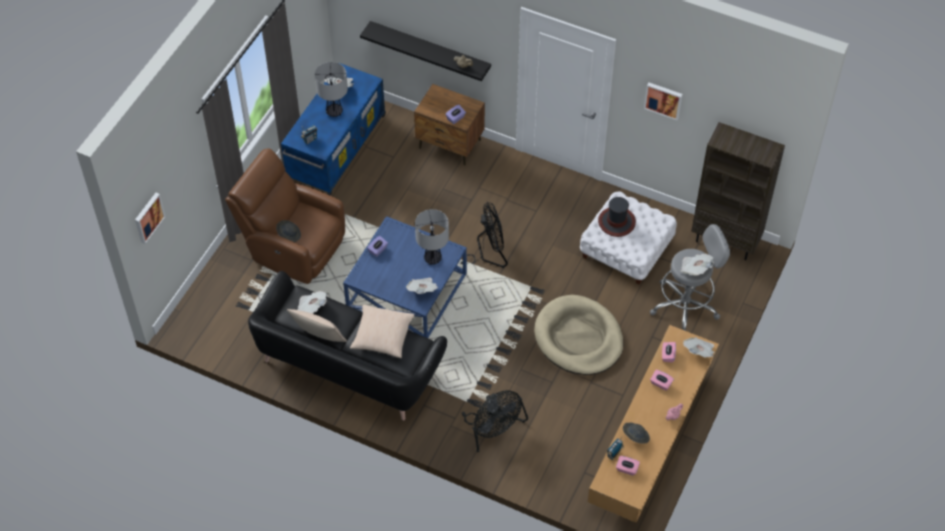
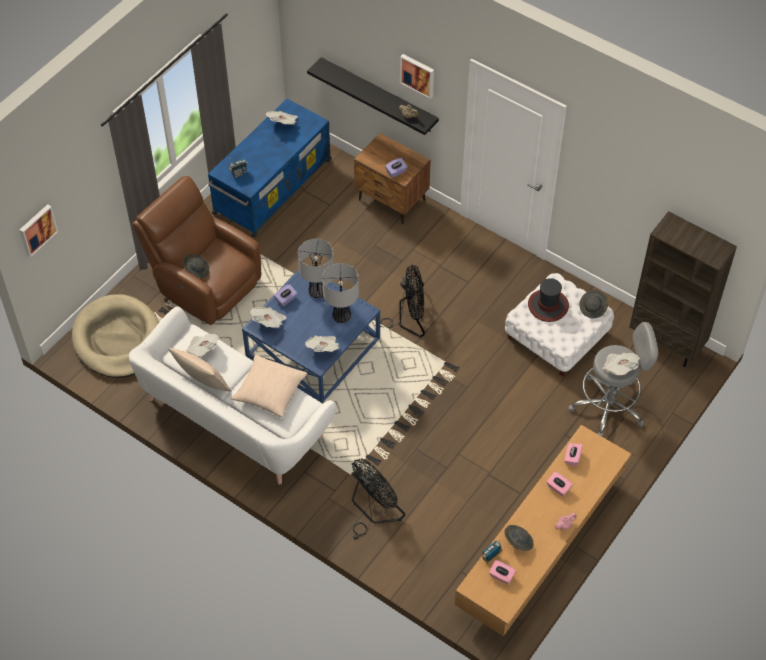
camera: 10 degrees right, 0 degrees up
(334, 112) = (270, 148): table lamp -> table lamp (317, 292)
(347, 367) = (233, 419): black sofa -> white sofa
(492, 429) = (371, 508): black fan -> black fan turned 105 degrees counterclockwise
(578, 338) = (485, 424): beige dog bed -> beige dog bed (118, 339)
(657, 219) = (593, 308): none -> grey hat
(663, 100) = (612, 179): picture -> picture (418, 75)
(699, 352) = (607, 459): newspaper -> newspaper (269, 322)

